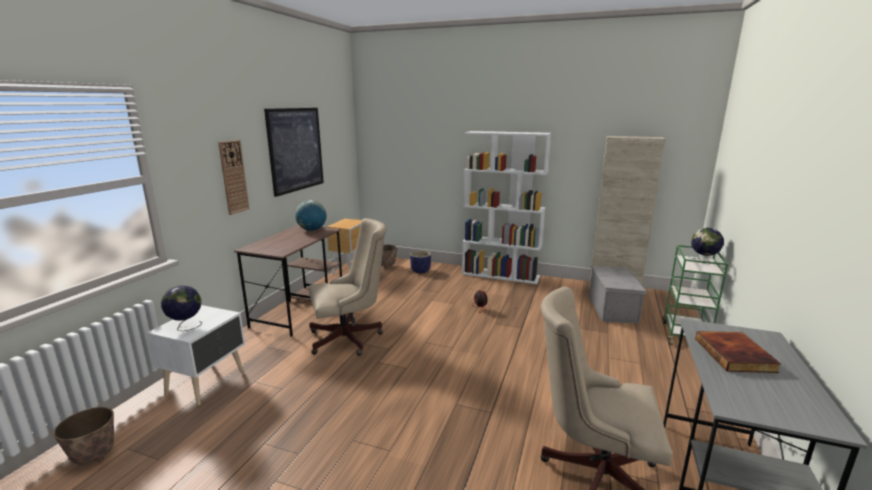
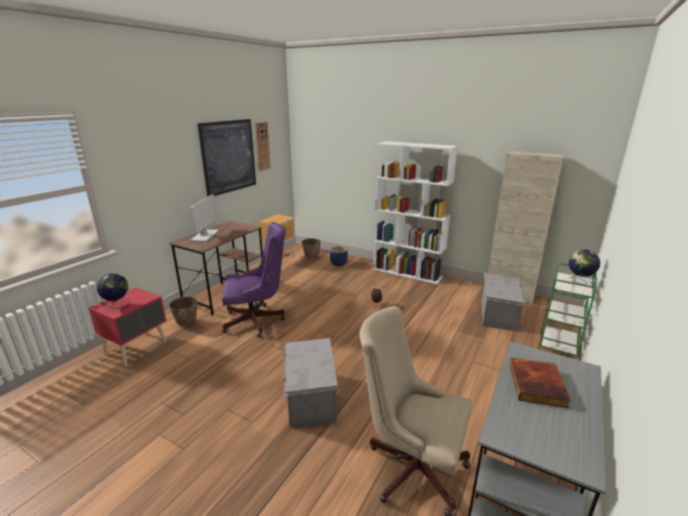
camera: 10 degrees right, 5 degrees up
(95, 458) = (44, 398): planter -> planter (187, 323)
(208, 383) = (138, 348): white nightstand -> red nightstand
(233, 177) = (168, 182): wall clock -> wall clock (262, 146)
(276, 241) = (205, 236): none -> monitor
(312, 230) = (238, 226): globe -> none
(350, 338) = (257, 321): beige office chair -> purple office chair
(447, 415) = (310, 398): none -> grey storage box

